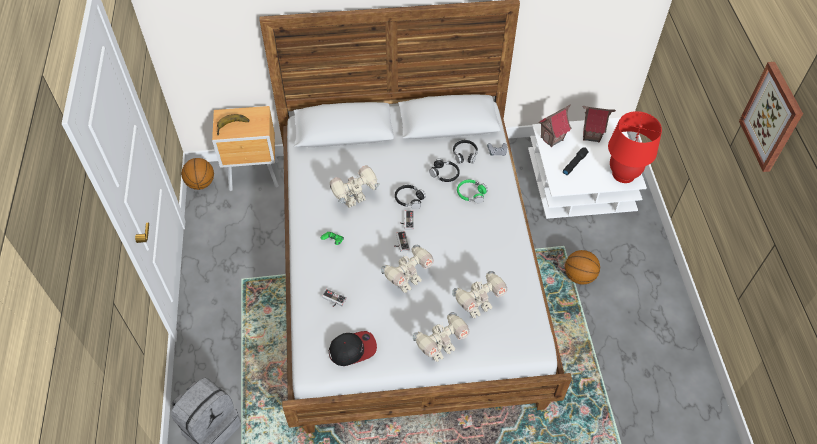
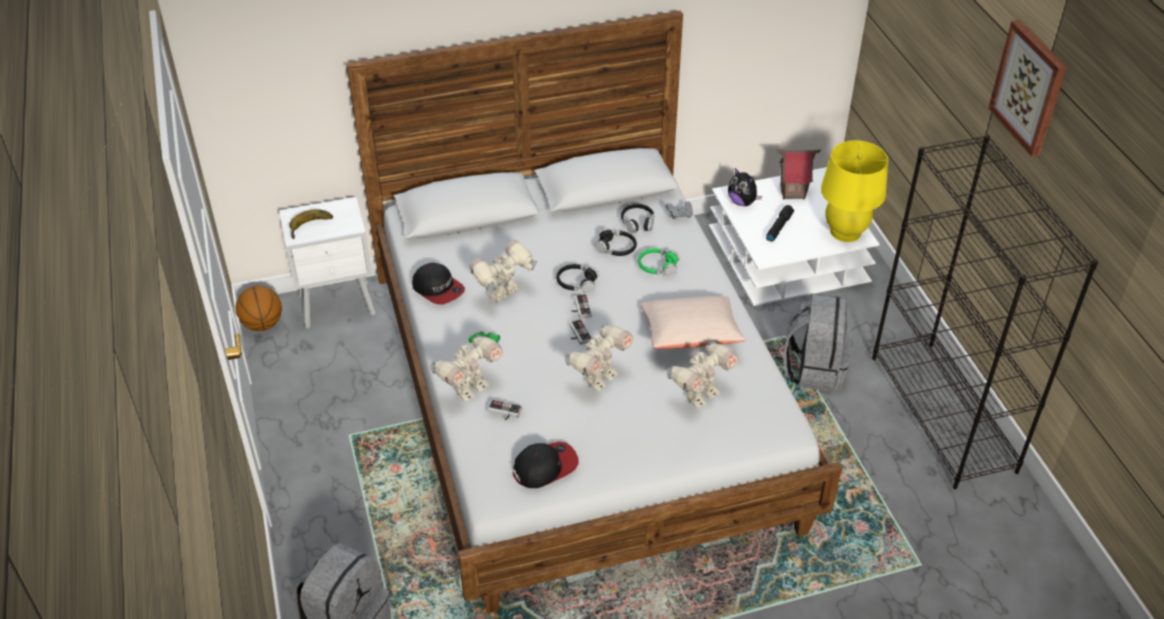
camera: 10 degrees left, 10 degrees down
(255, 176) = (339, 306): brown nightstand -> white nightstand
(310, 190) = (438, 289): none -> cap
(440, 349) = (663, 451): toy robot -> toy robot (470, 388)
(482, 255) = (690, 335): none -> beige pillow
(552, 139) = (742, 202): toy house -> plush toy
(579, 276) = (814, 369): basketball -> grey backpack
(623, 174) = (845, 231): red table lamp -> yellow table lamp
(667, 327) = (943, 413): none -> black bookcase

